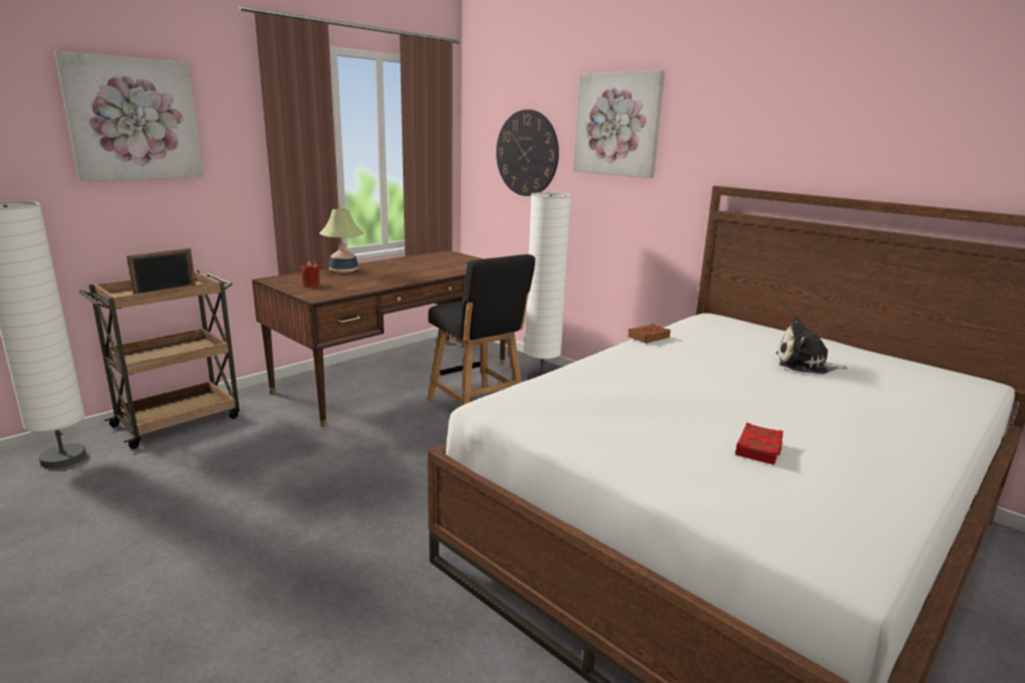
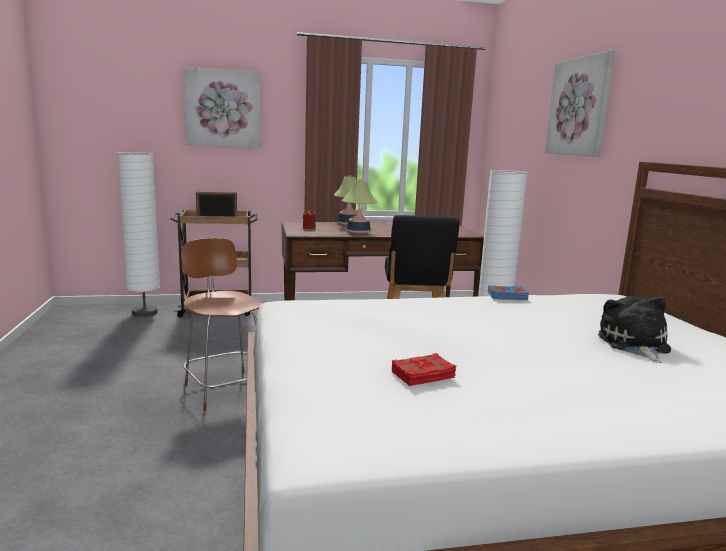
camera: 35 degrees right, 5 degrees down
(340, 529) = (224, 389): none -> brown chair
(380, 282) = (358, 232): none -> table lamp
(527, 153) = (521, 139): wall clock -> none
(648, 337) = (507, 296): brown book -> blue book
(805, 364) = (634, 345): plush toy -> plush toy turned 45 degrees clockwise

